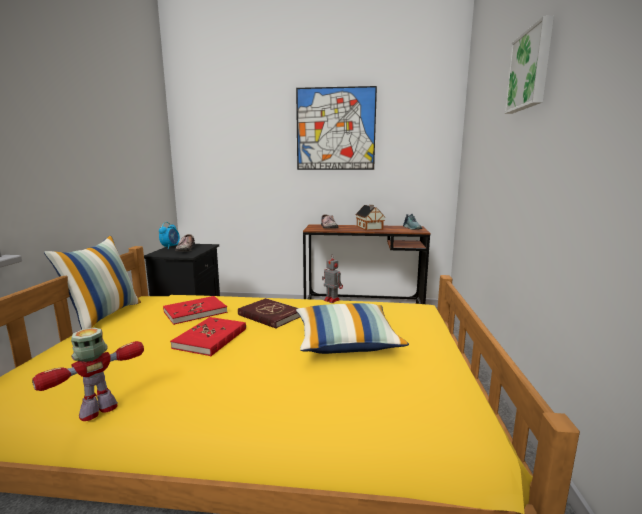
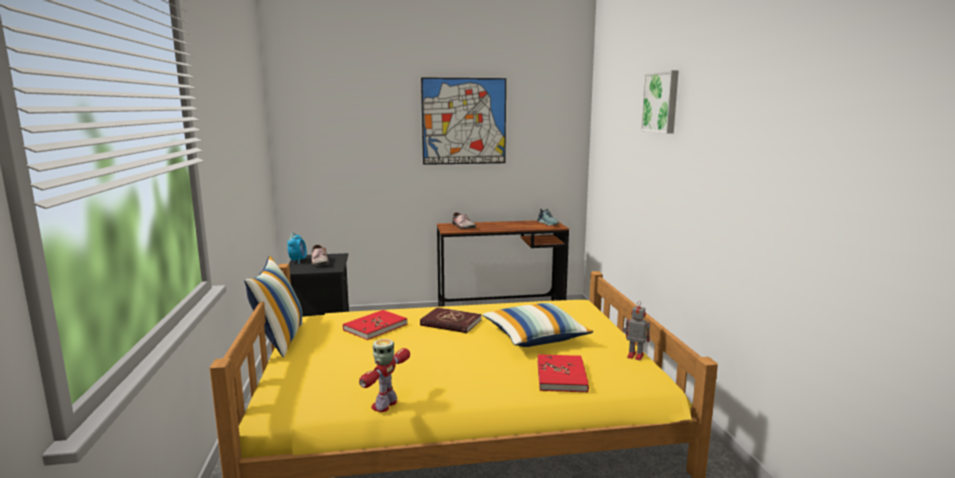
camera: 15 degrees left, 0 degrees up
(211, 338) = (417, 347): red book -> red book (562, 376)
(331, 300) = (495, 303): toy robot -> toy robot (634, 355)
(369, 228) = (506, 225): toy house -> none

